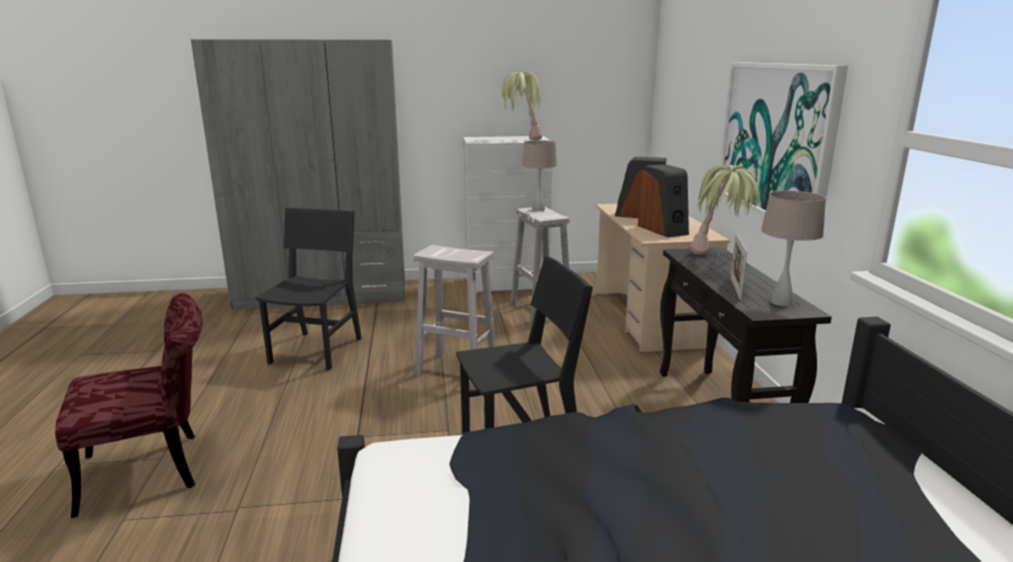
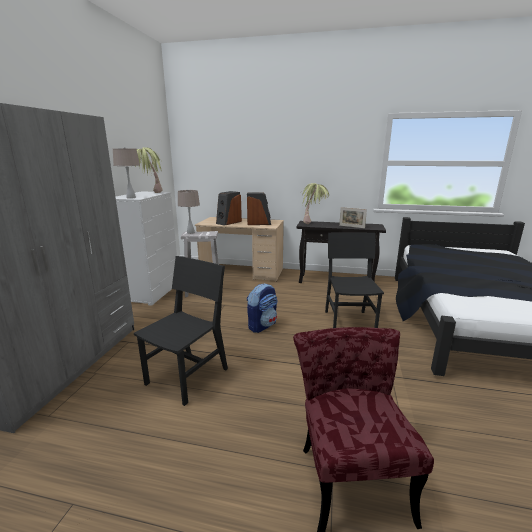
camera: 70 degrees left, 0 degrees up
(316, 350) = (187, 376): black chair -> black chair turned 90 degrees clockwise
(458, 369) = (262, 325): white stool -> backpack
(775, 140) = (309, 172): picture -> none
(781, 302) = (368, 225): beige table lamp -> beige table lamp (131, 198)

